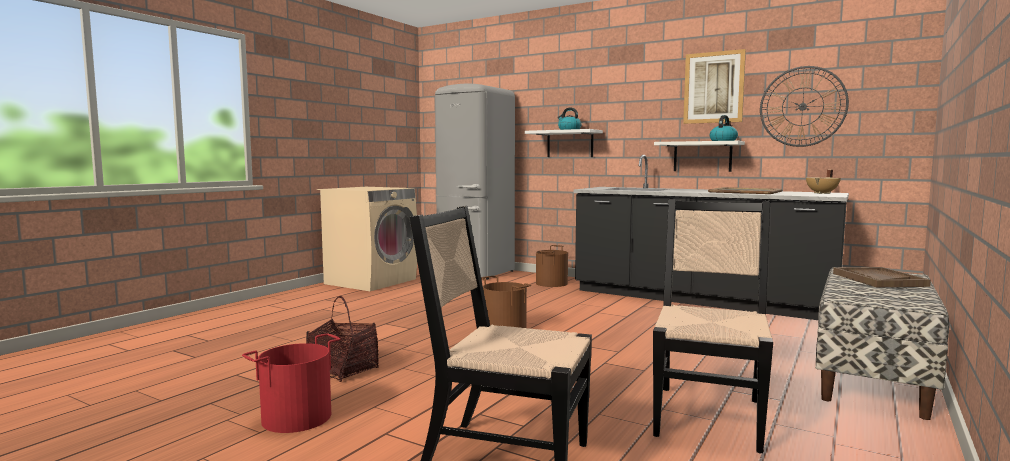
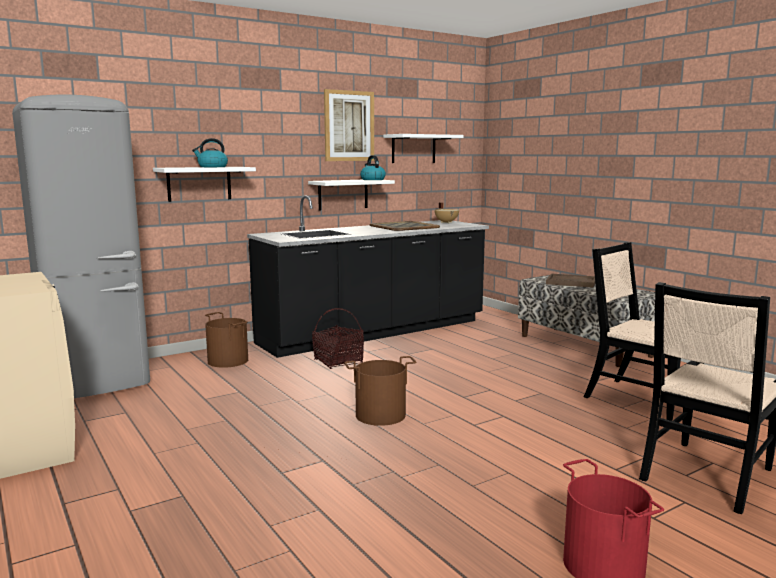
camera: 65 degrees left, 5 degrees up
(343, 370) = (458, 522): basket -> basket (338, 362)
(802, 106) = (413, 149): wall clock -> white shelf

